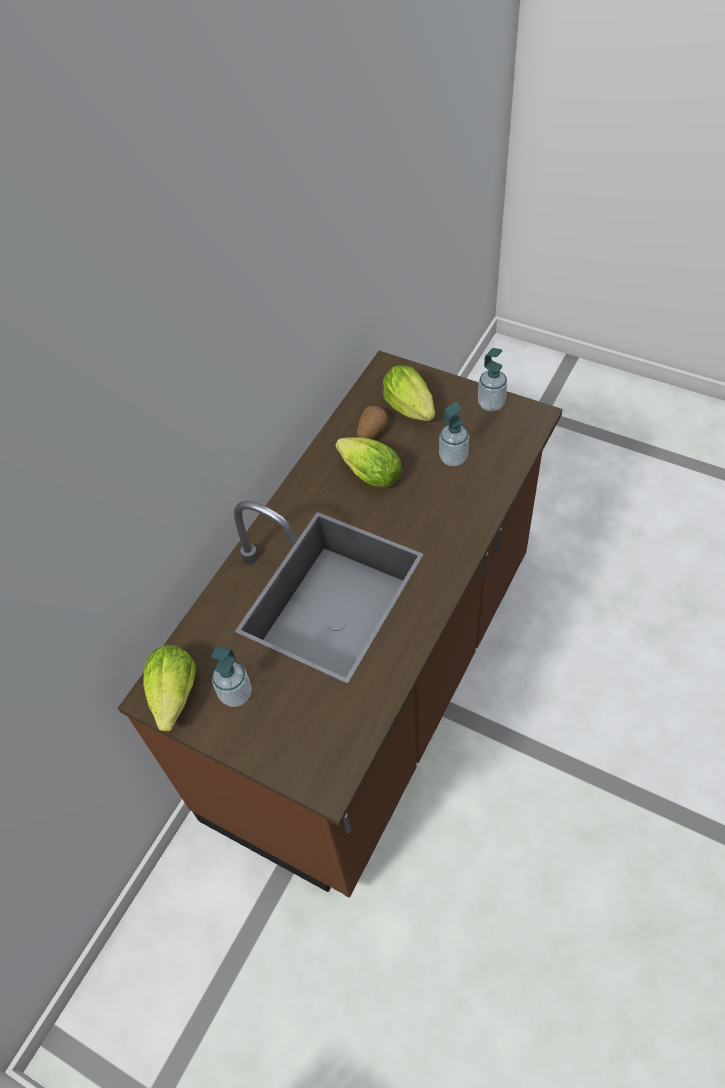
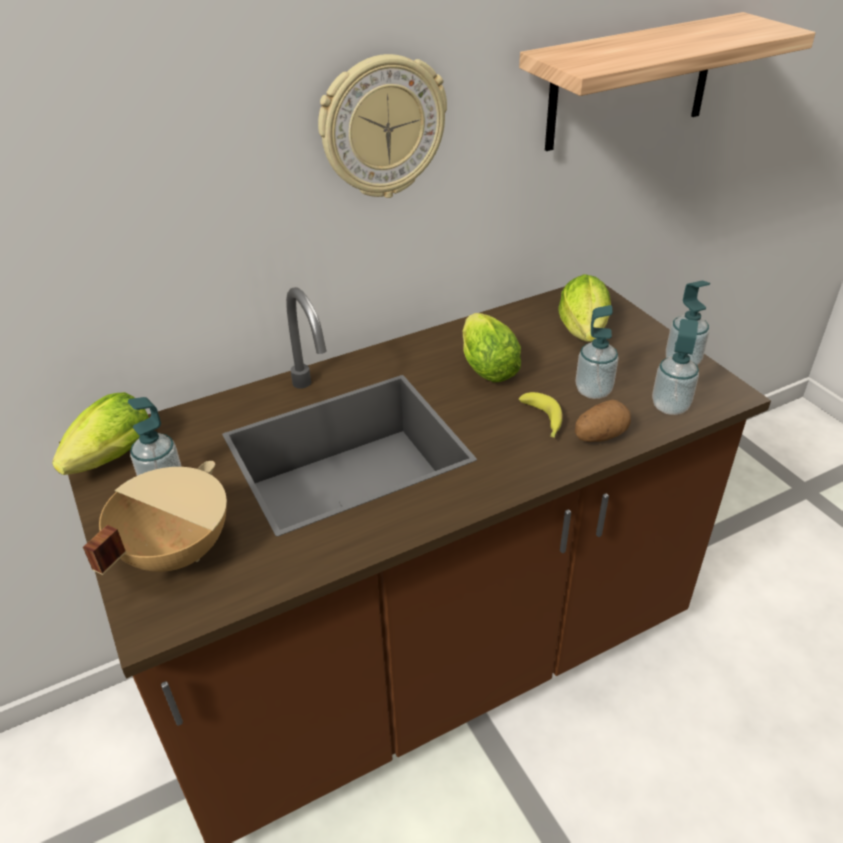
camera: 30 degrees right, 15 degrees down
(246, 345) = (382, 128): none -> wall clock
(292, 733) = (174, 551): none -> beige cooking pot
(370, 203) = (630, 83): none -> shelf
(371, 433) = (522, 335): potato -> potato (600, 435)
(441, 501) = (543, 421): none -> banana
(508, 446) = (670, 406): none -> soap dispenser

